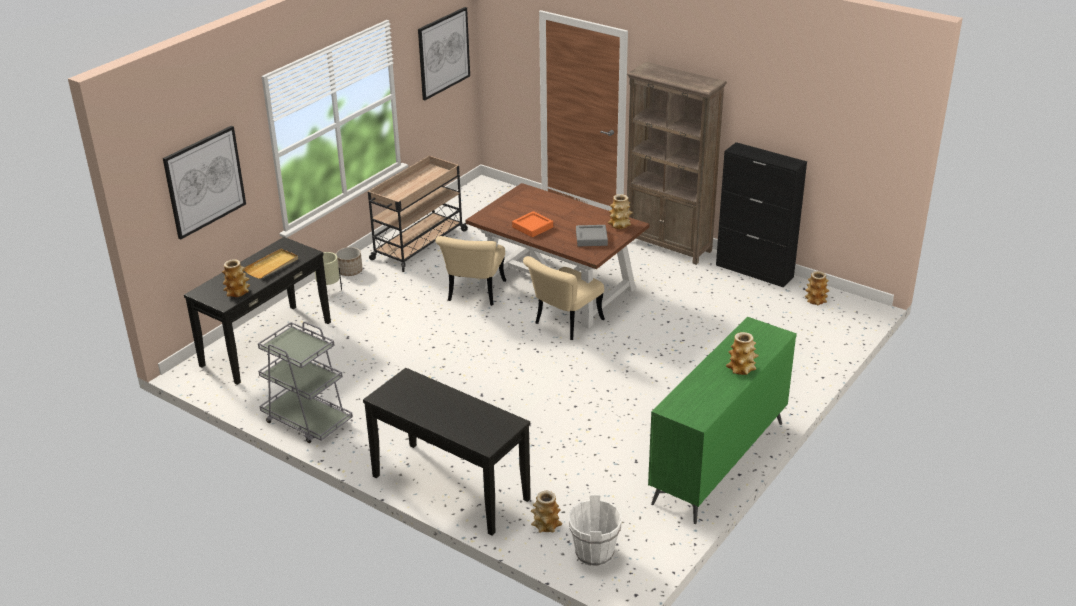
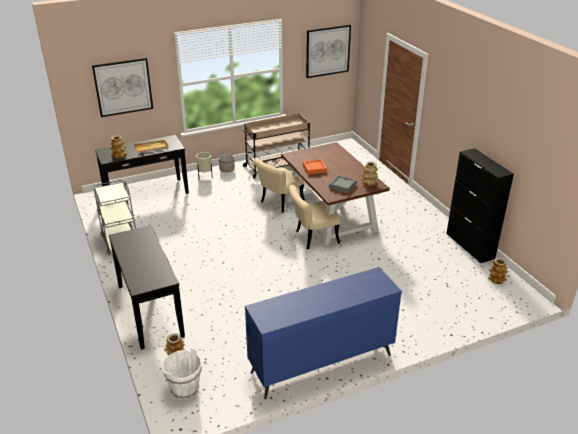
camera: 30 degrees right, 0 degrees up
(668, 246) = (426, 212): brown bookcase -> none
(718, 462) = (320, 363): green dresser -> blue dresser
(741, 369) = (335, 301): vase -> none

